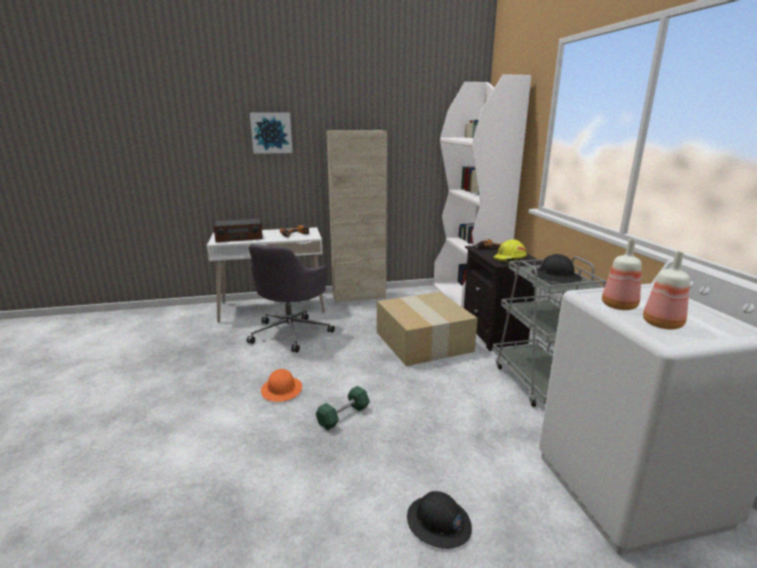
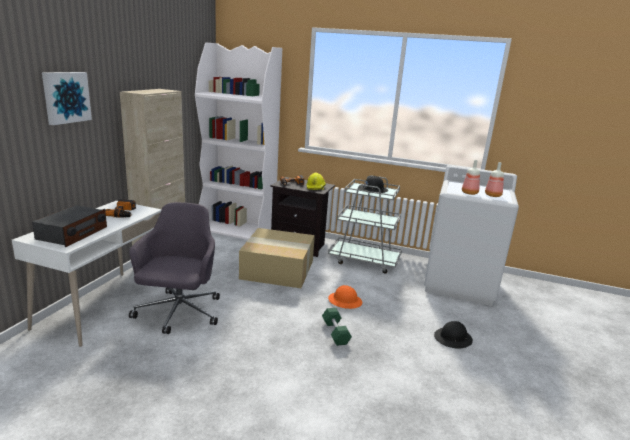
camera: 60 degrees left, 0 degrees up
(282, 390) = (272, 347): orange hard hat -> orange hard hat (345, 301)
(291, 332) = (179, 313): grey office chair -> grey office chair turned 135 degrees counterclockwise

